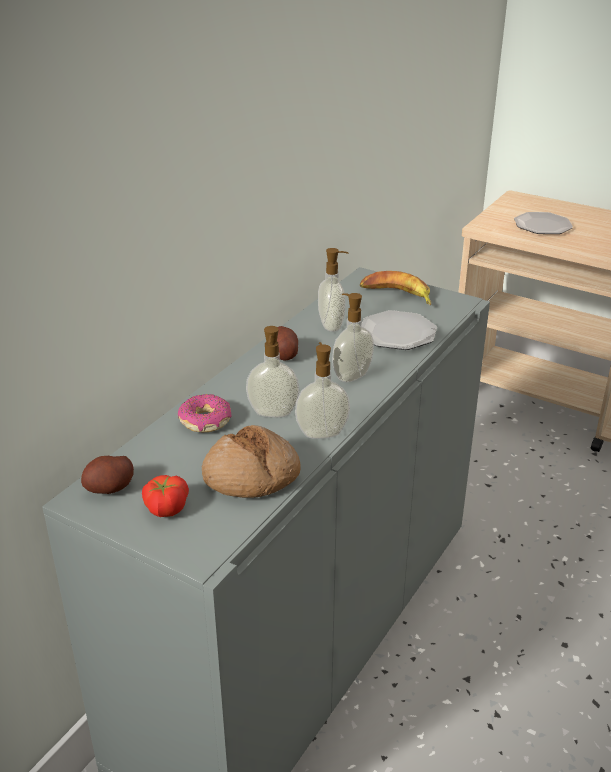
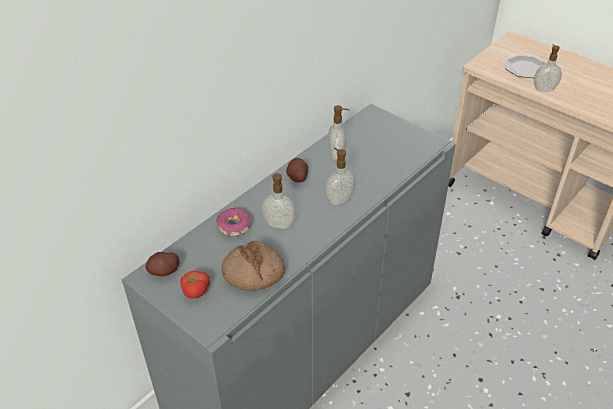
camera: 10 degrees right, 10 degrees up
(322, 432) = (307, 244): soap dispenser -> soap dispenser (544, 89)
(397, 295) = (390, 132): banana -> none
(397, 334) = (380, 166): plate -> none

